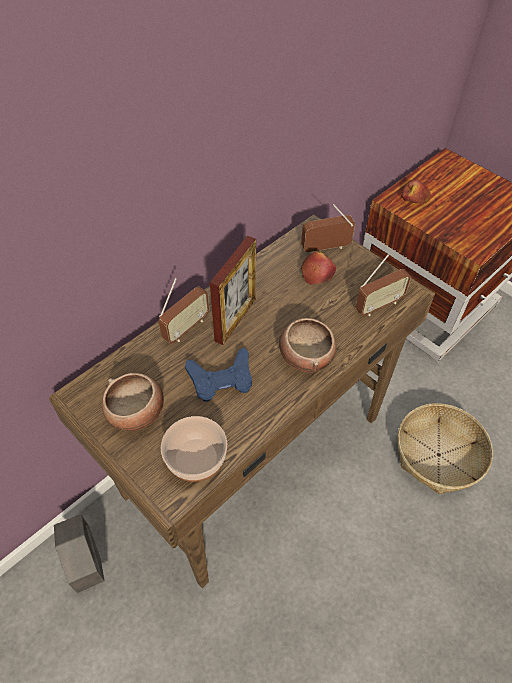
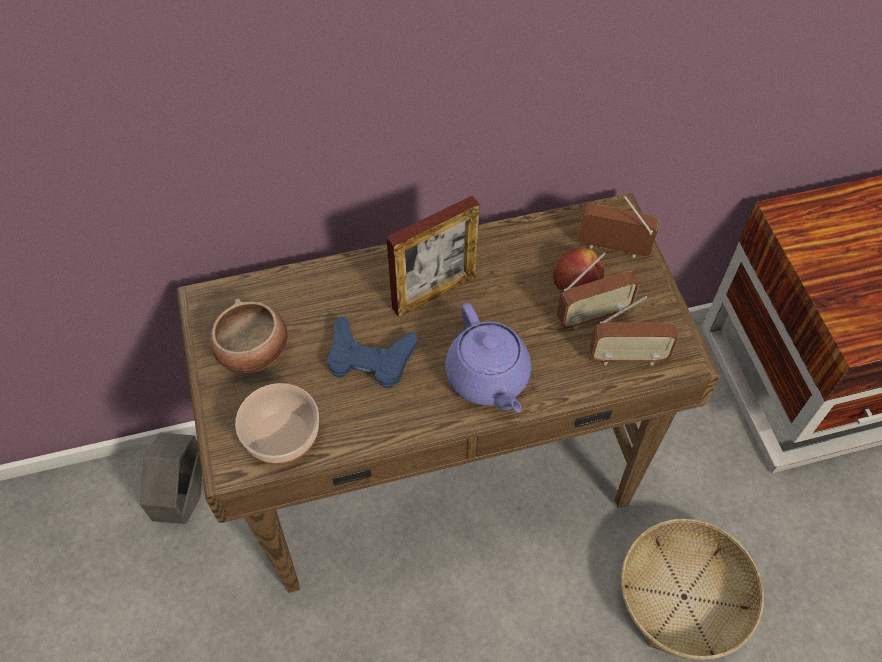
camera: 30 degrees right, 5 degrees up
(186, 328) = (370, 276): radio -> radio (592, 315)
(306, 355) = (488, 377): bowl -> purple teapot
(414, 199) = (821, 226): apple -> none

